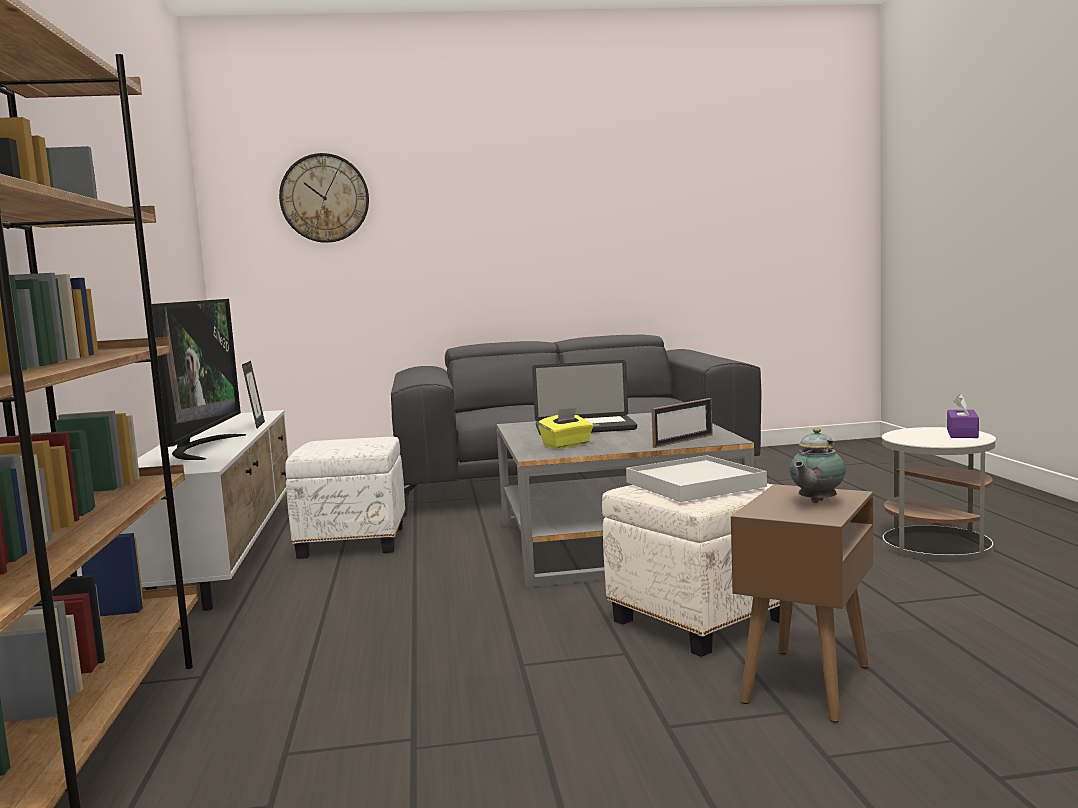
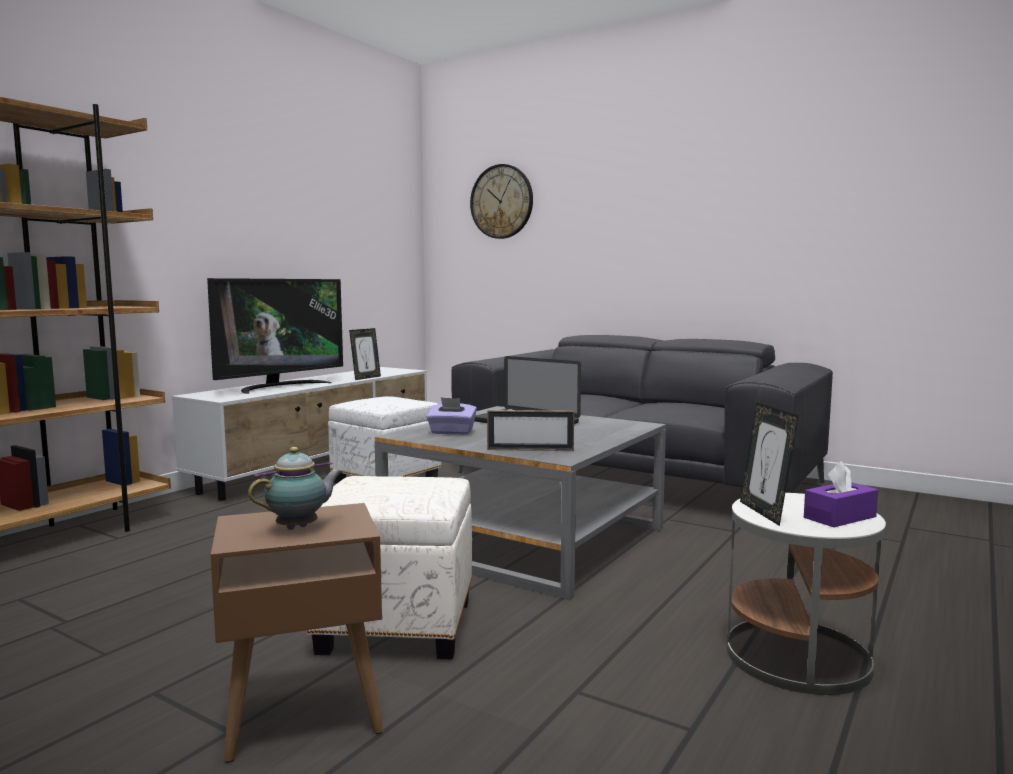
camera: 40 degrees right, 0 degrees up
(566, 445) = (451, 432): yellow tissue box -> purple tissue box
(694, 484) = (388, 488): white tray -> none
(815, 502) = (300, 527): teapot -> teapot turned 150 degrees clockwise
(927, 440) = (764, 512): none -> picture frame

